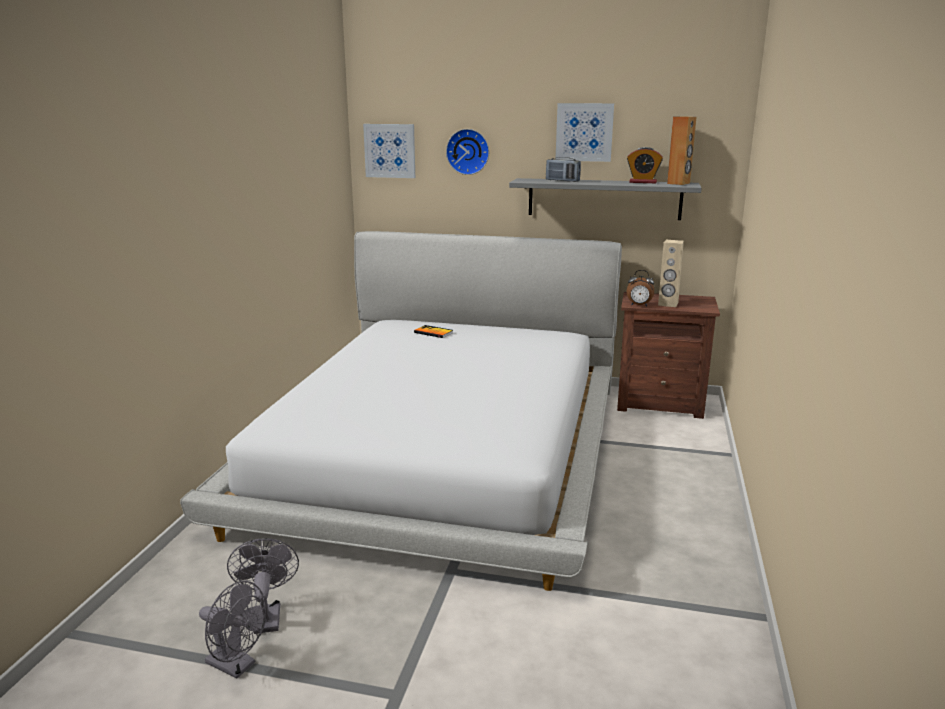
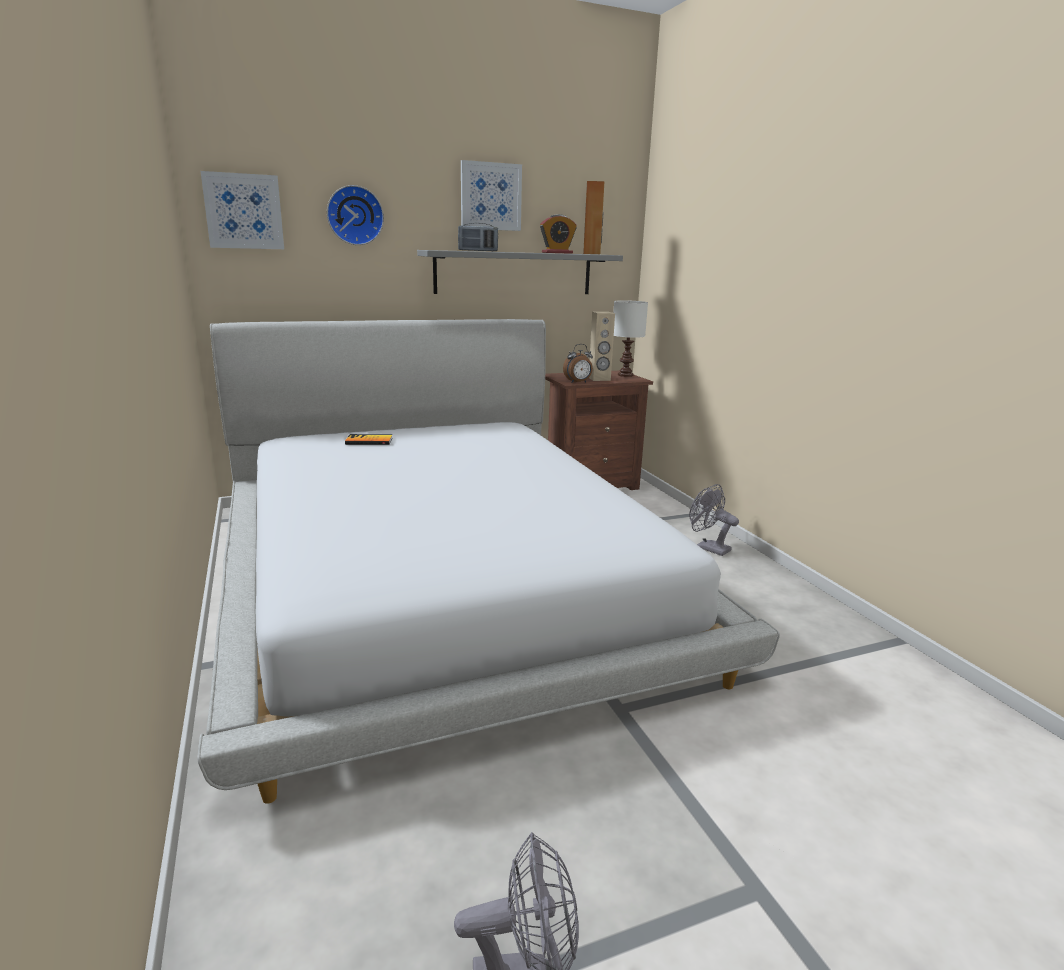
camera: 35 degrees left, 0 degrees up
(267, 615) = (475, 876): grey fan -> grey fan (707, 548)
(704, 303) = (624, 375): none -> white table lamp

